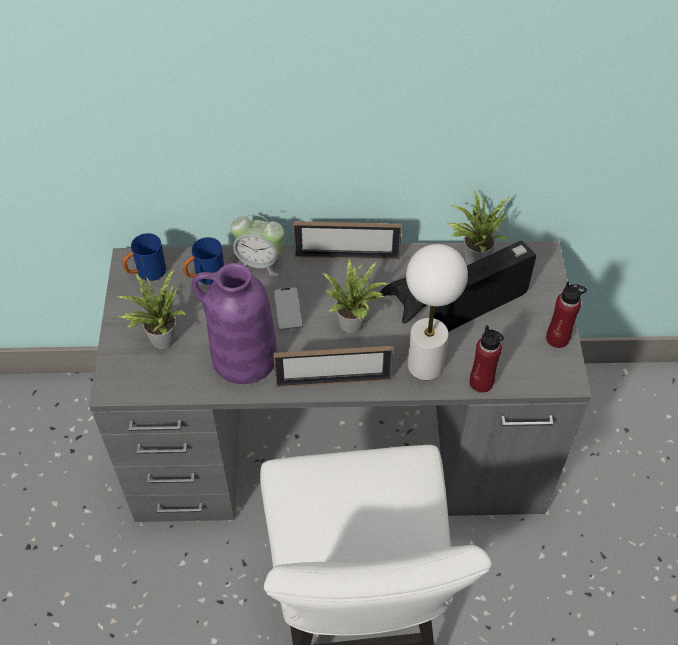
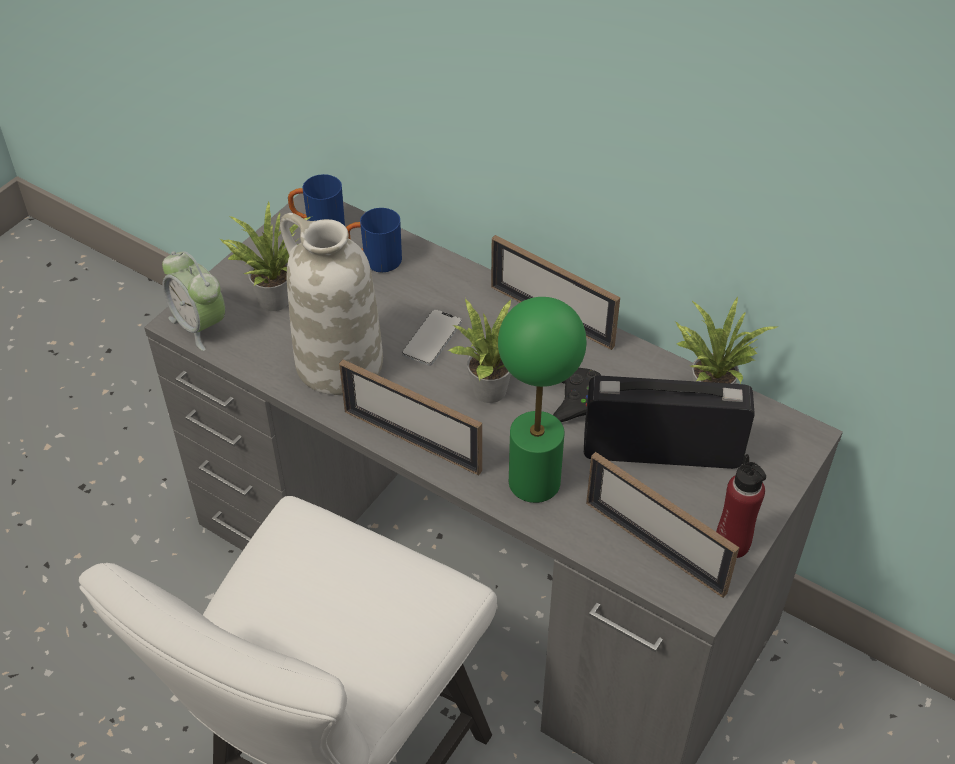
camera: 35 degrees right, 5 degrees down
(243, 358) = (337, 363): purple vase -> white vase
(260, 262) = (446, 274): alarm clock -> alarm clock (200, 325)
(426, 365) = (535, 482): white table lamp -> green table lamp
(481, 382) = (585, 539): red bottle -> none
(521, 364) = (654, 547): none -> picture frame

